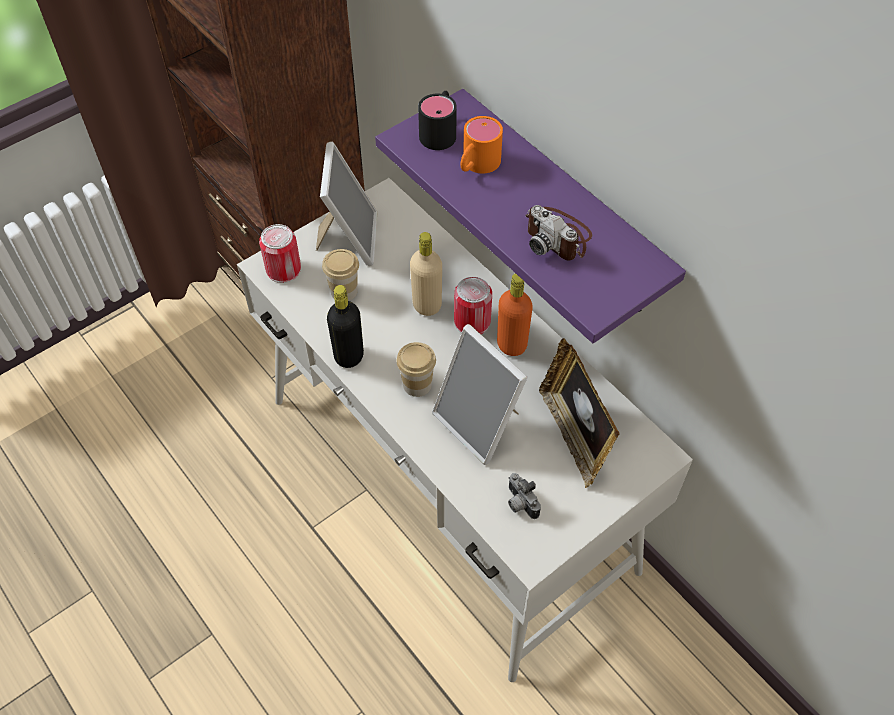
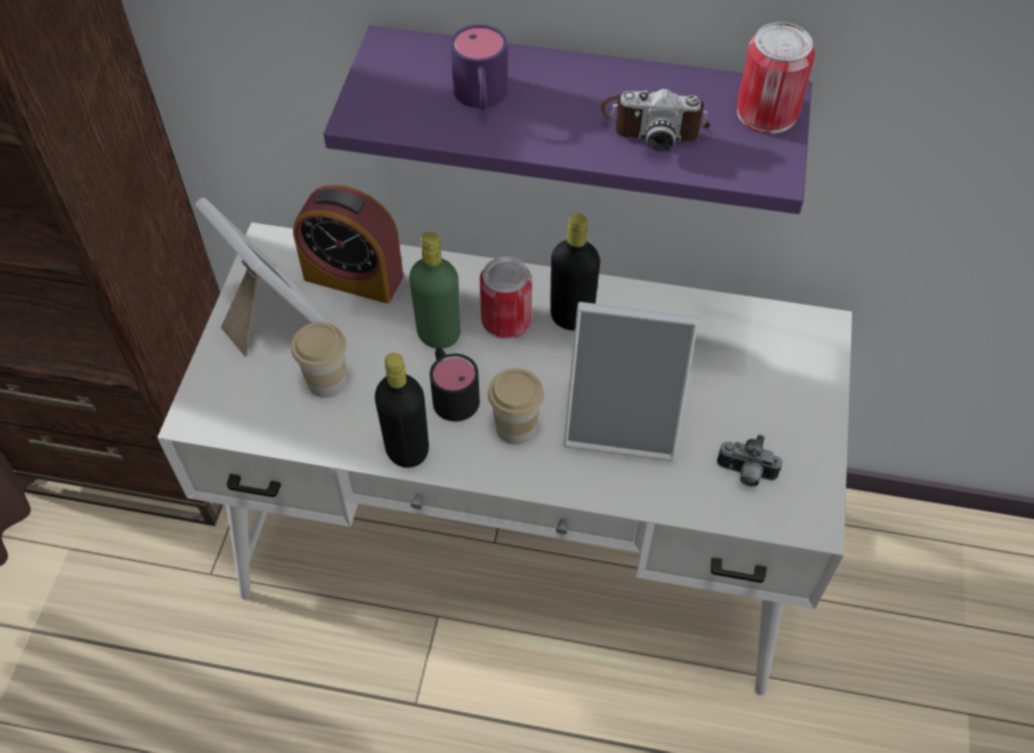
camera: 40 degrees left, 0 degrees up
(283, 269) = (226, 405): can -> can (766, 112)
(412, 242) = (353, 277): none -> alarm clock
(427, 305) = (439, 334): beige bottle -> green bottle
(440, 131) = (396, 85): black mug -> black mug (451, 393)
(476, 165) = (481, 98): orange mug -> purple mug
(511, 344) = (571, 316): orange bottle -> black bottle
(574, 435) = (725, 366): picture frame -> none

